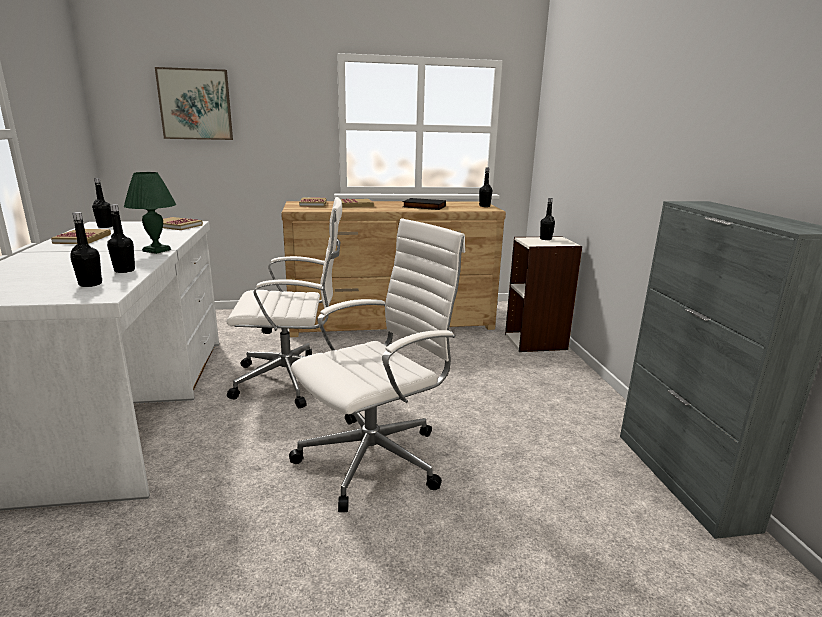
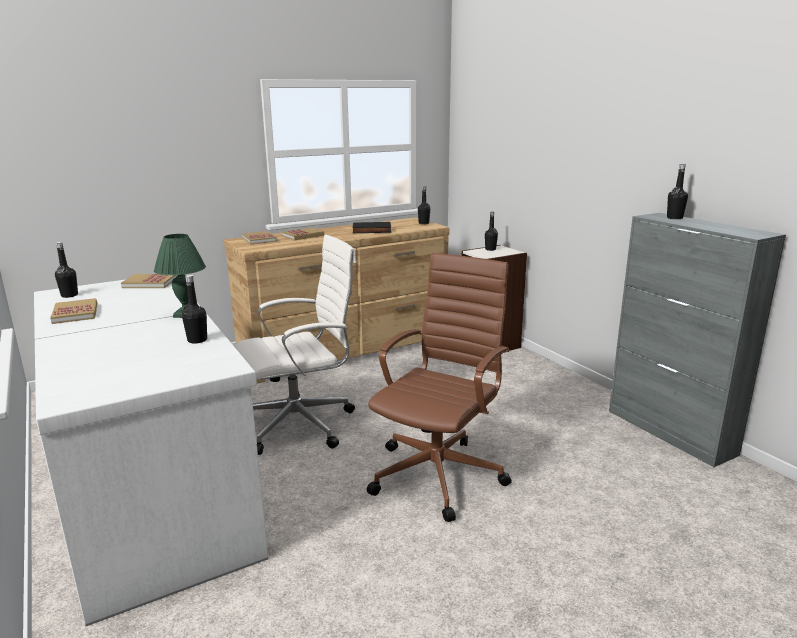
camera: 20 degrees left, 0 degrees up
(90, 284) = (192, 359): black bottle -> black bottle (674, 218)
(195, 104) = (109, 142): picture -> none
(376, 458) = (439, 473): white office chair -> brown office chair

